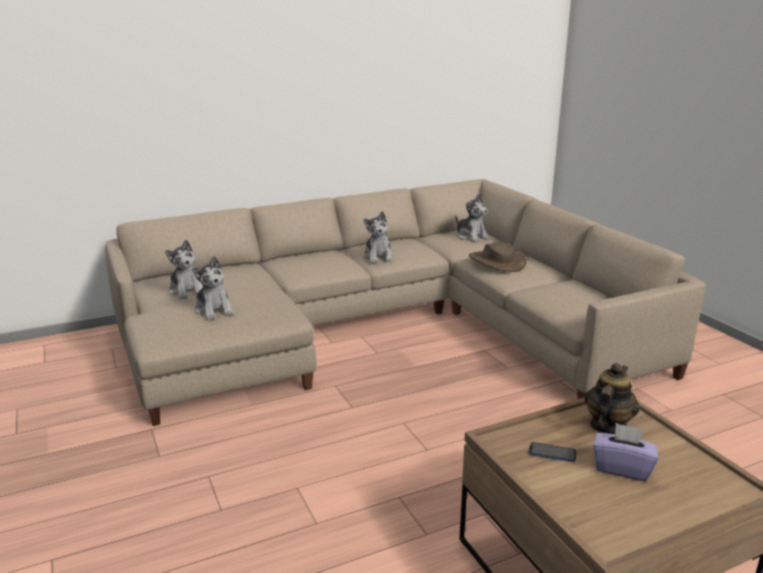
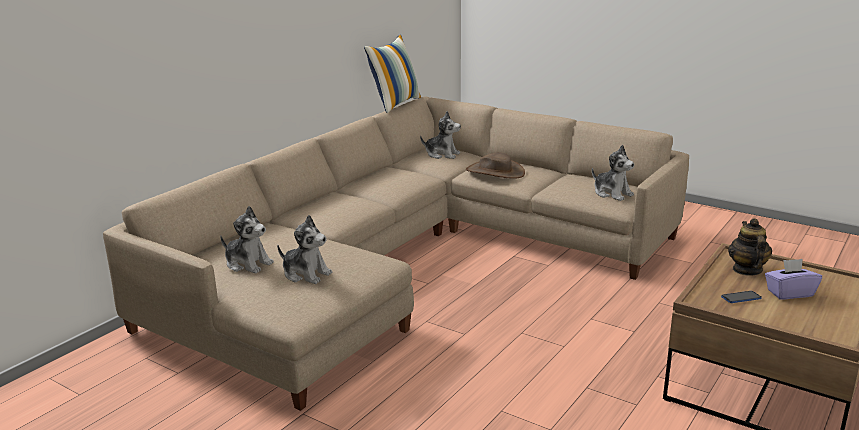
camera: 30 degrees left, 0 degrees up
(378, 256) = (385, 189): plush toy -> plush toy (612, 193)
(446, 181) = (395, 104): none -> pillow

